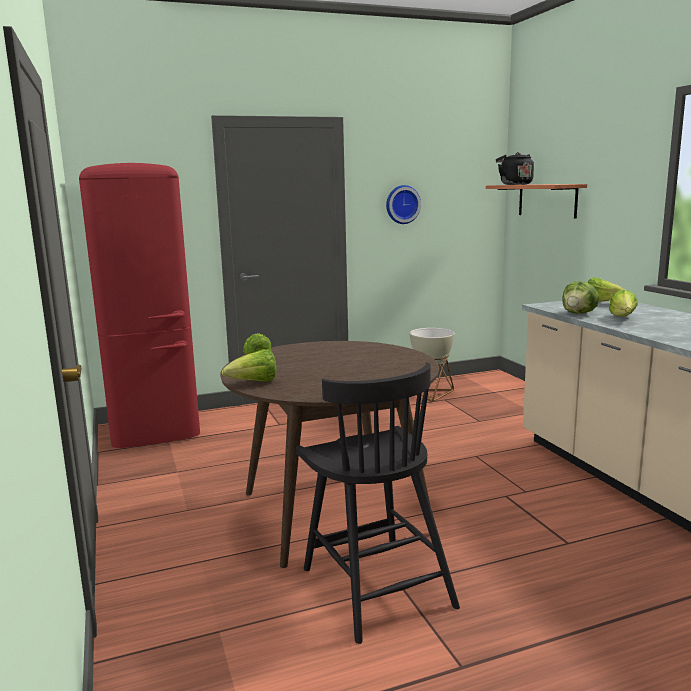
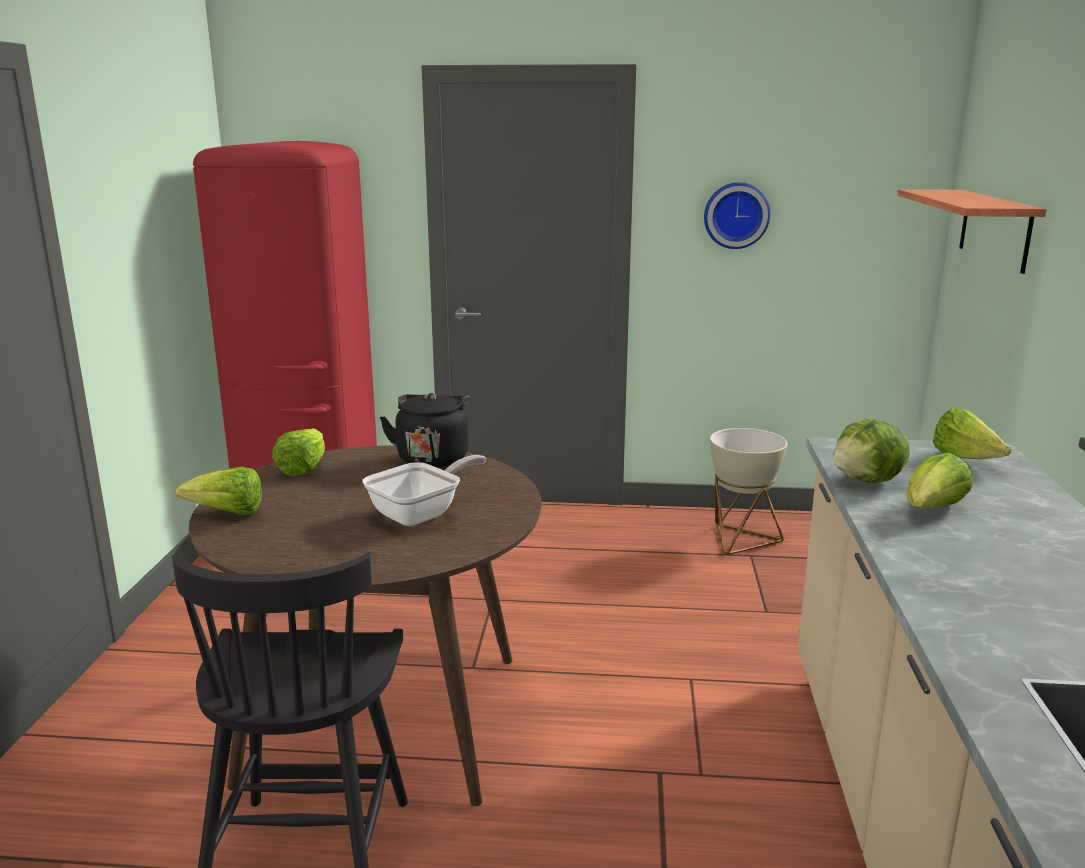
camera: 25 degrees right, 5 degrees up
(369, 365) = (422, 514): none -> frying pan
(514, 184) = (943, 192): black kettle -> black kettle (432, 458)

